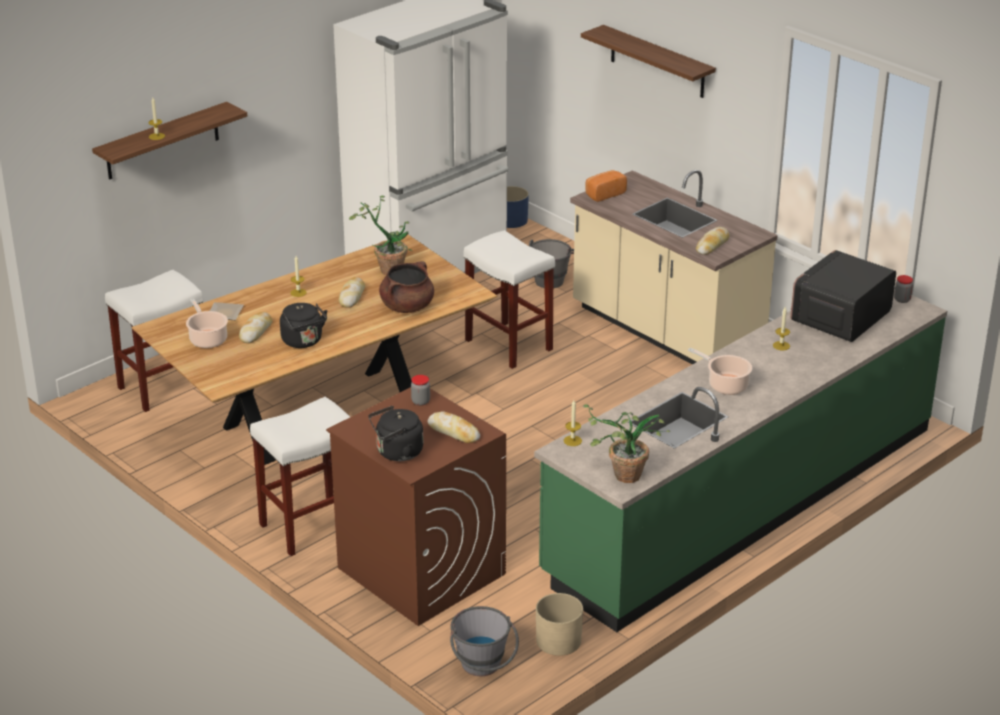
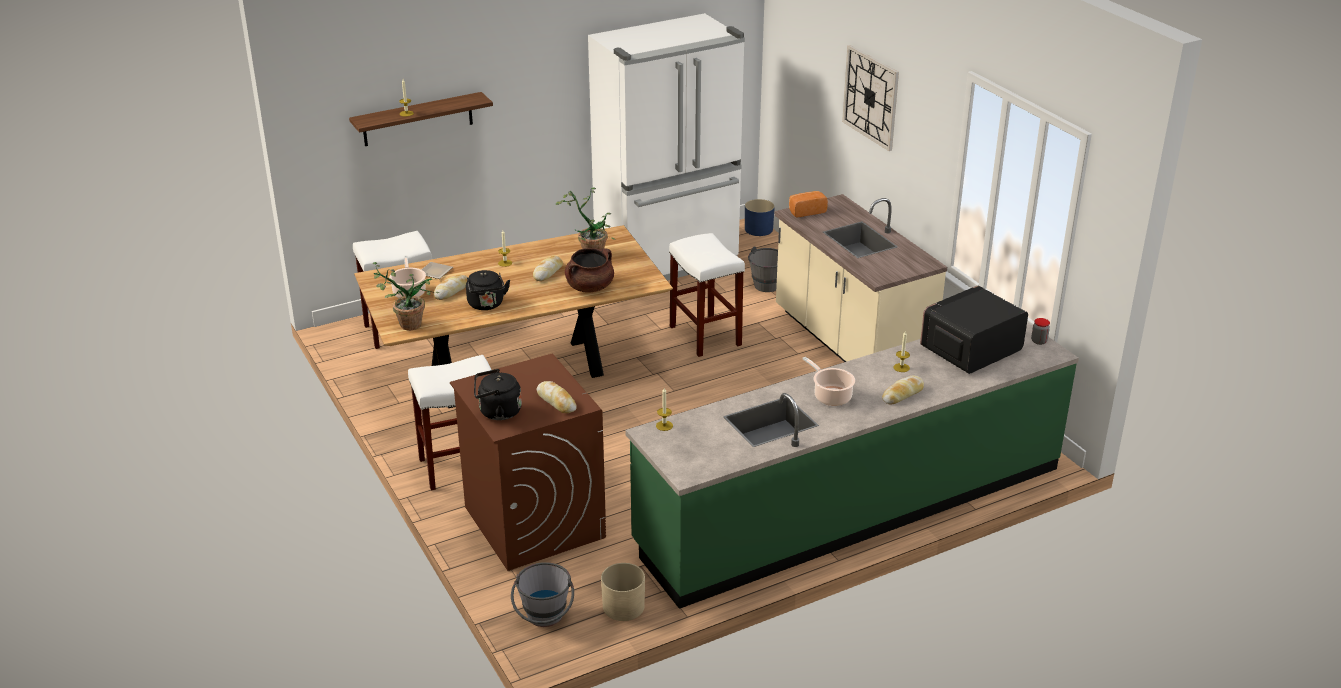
camera: 15 degrees right, 0 degrees up
(420, 401) = (543, 370): jar -> none
(620, 476) = (690, 465): potted plant -> potted plant (404, 325)
(657, 62) = (871, 97): shelf -> wall clock
(712, 245) = (881, 268): bread -> bread (902, 394)

